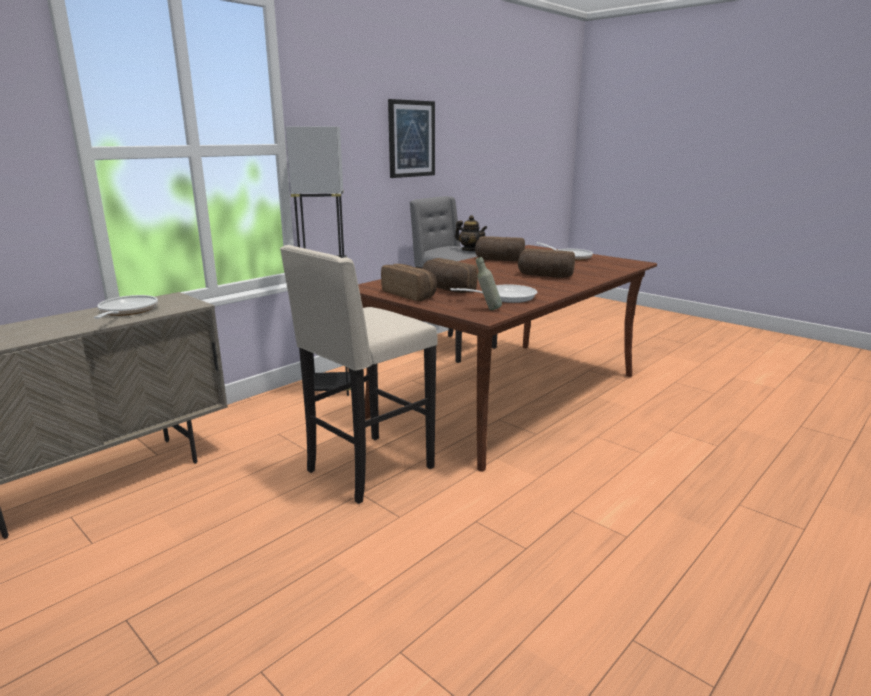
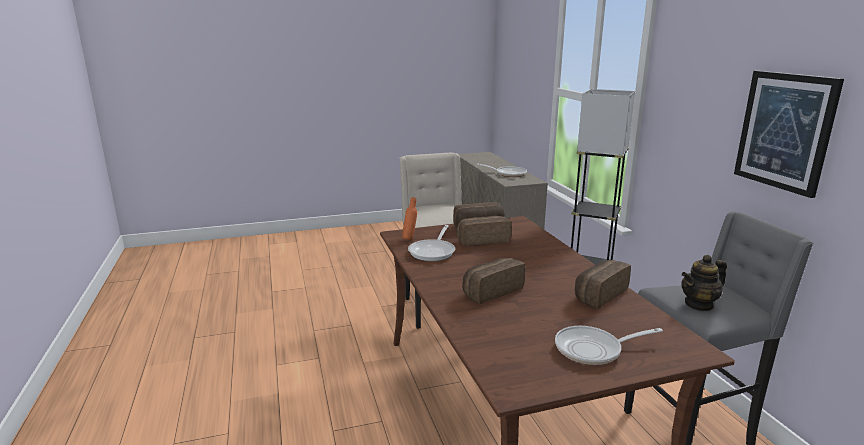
camera: 120 degrees right, 0 degrees up
(488, 309) = (410, 238): grey bottle -> orange bottle

